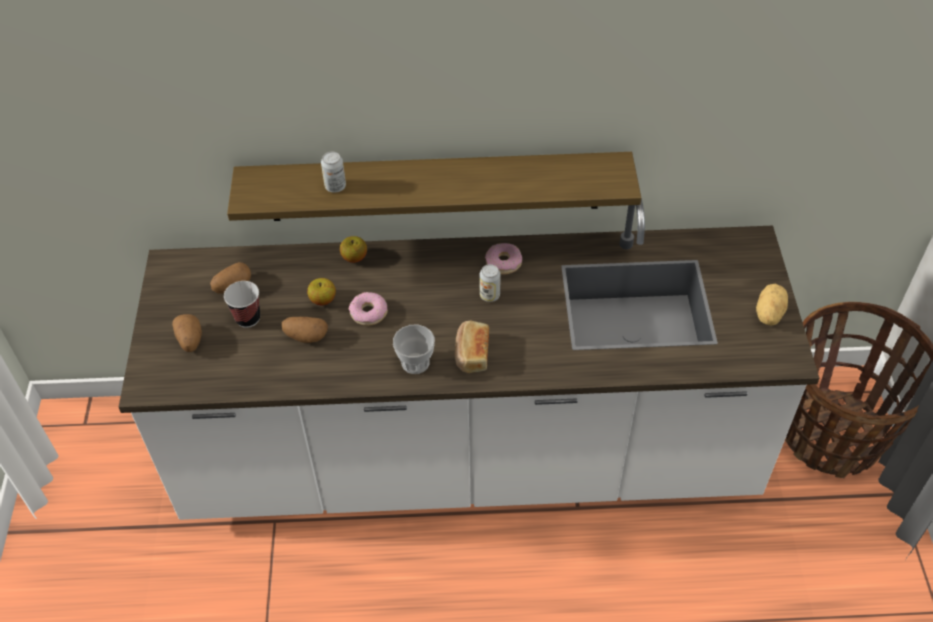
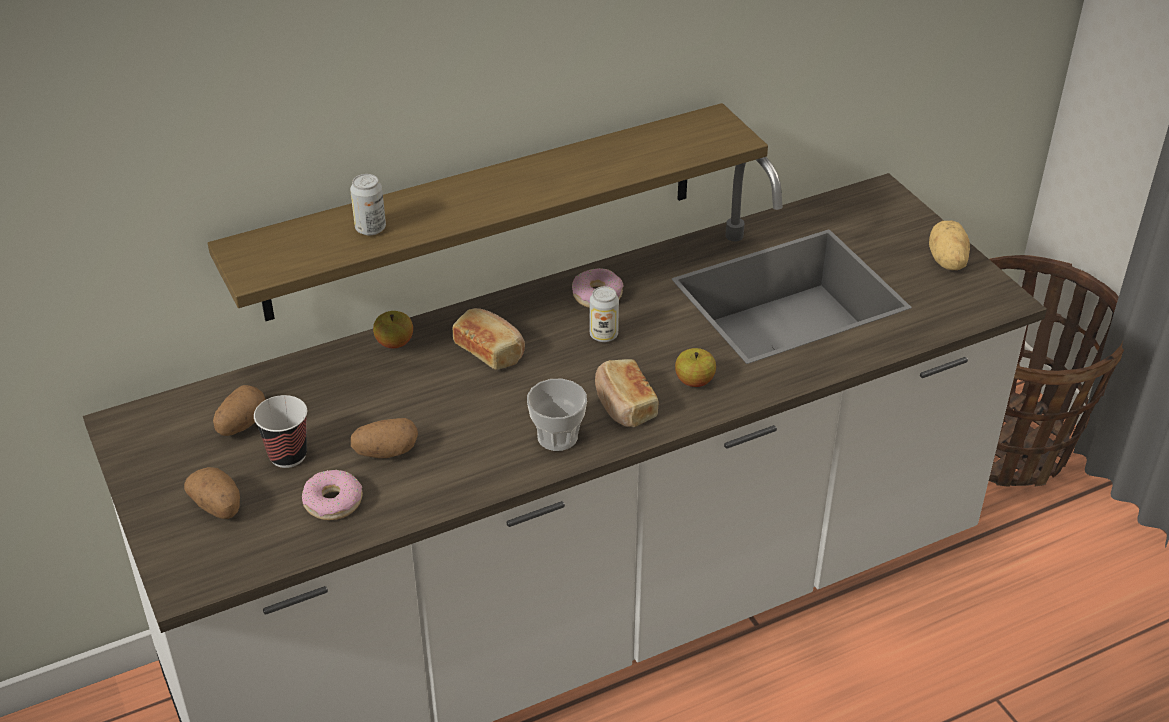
camera: 25 degrees left, 10 degrees down
(323, 300) = (382, 403): apple -> apple (694, 381)
(368, 313) = (456, 399): donut -> donut (333, 502)
(410, 283) = (490, 350): none -> bread

